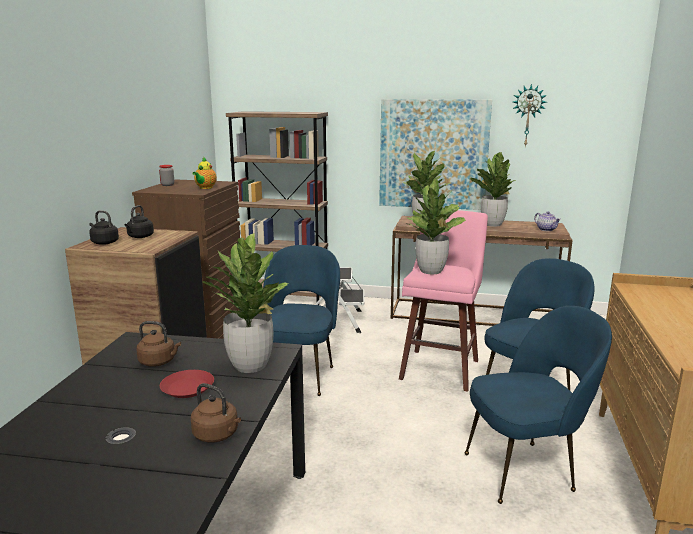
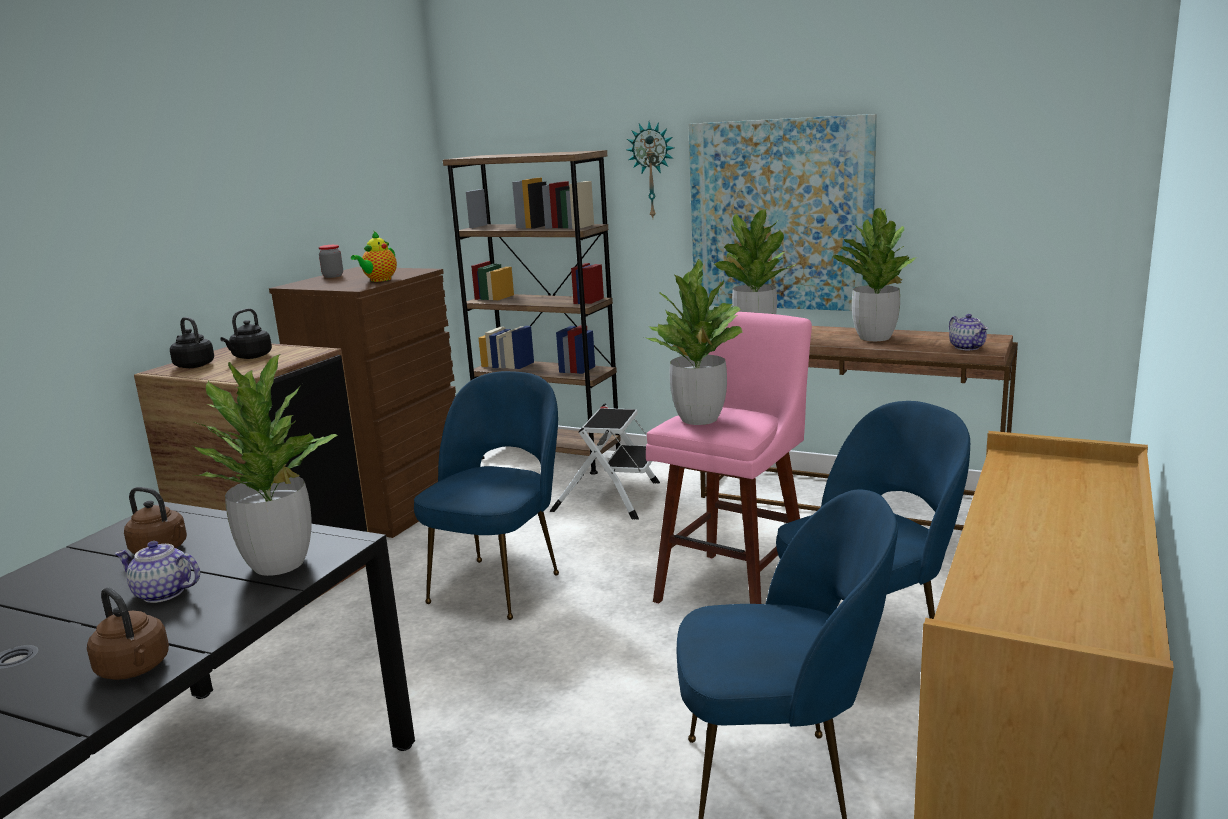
camera: 15 degrees right, 0 degrees up
(188, 388) = (162, 593): red plate -> teapot
(528, 116) = (942, 140): wall clock -> wall clock (652, 170)

